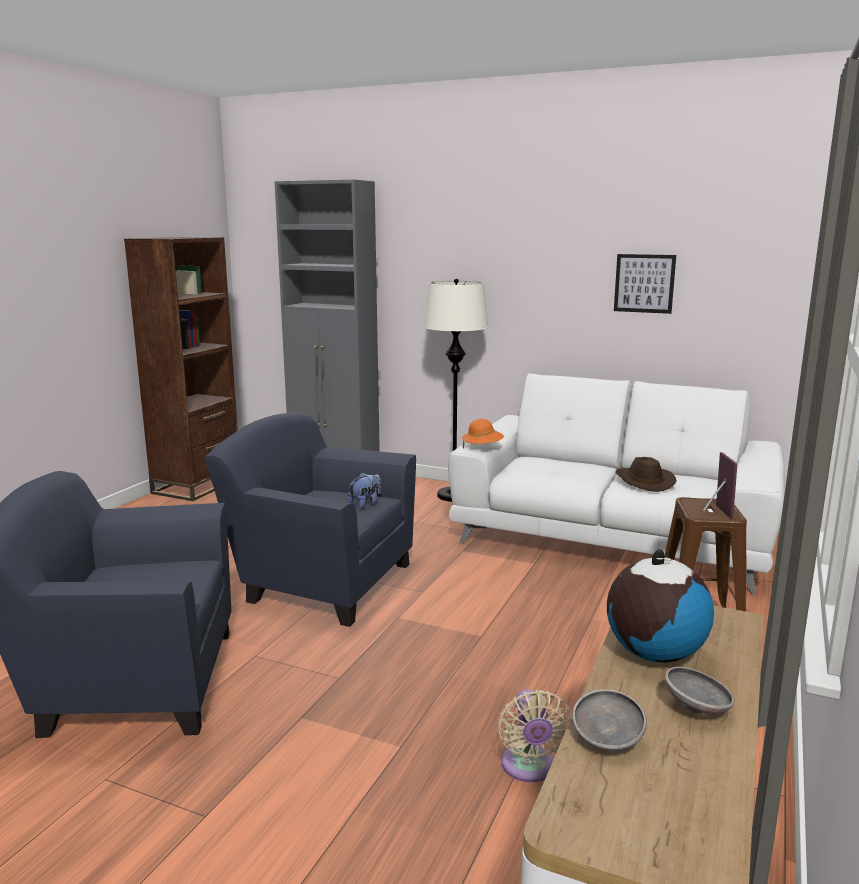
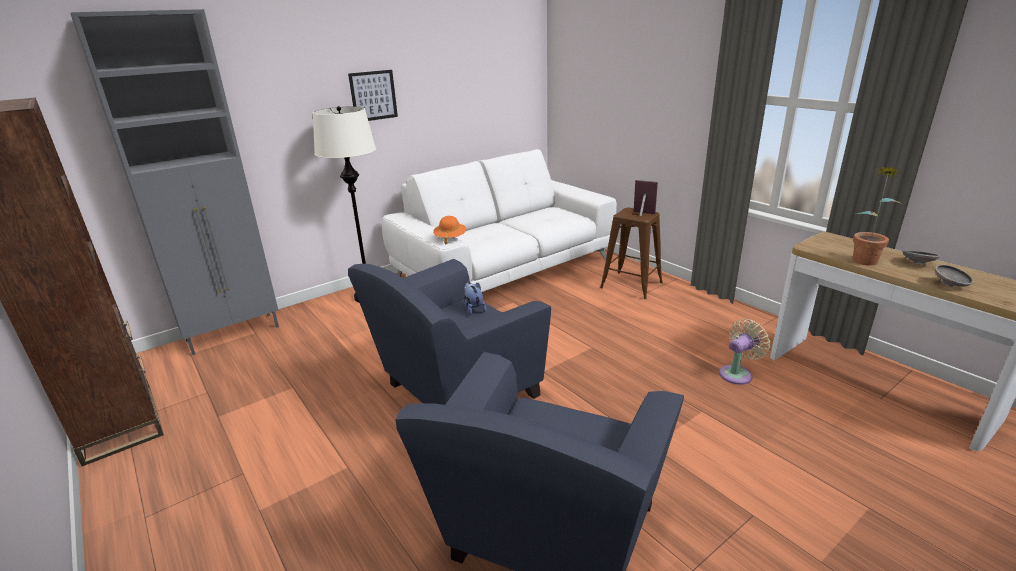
camera: 60 degrees left, 10 degrees up
(529, 768) = (737, 373): beige fan -> beige fan turned 60 degrees counterclockwise
(643, 481) = (536, 221): brown hat -> none
(644, 283) = (457, 89): picture -> picture (373, 95)
(653, 654) = (865, 258): globe -> potted plant

